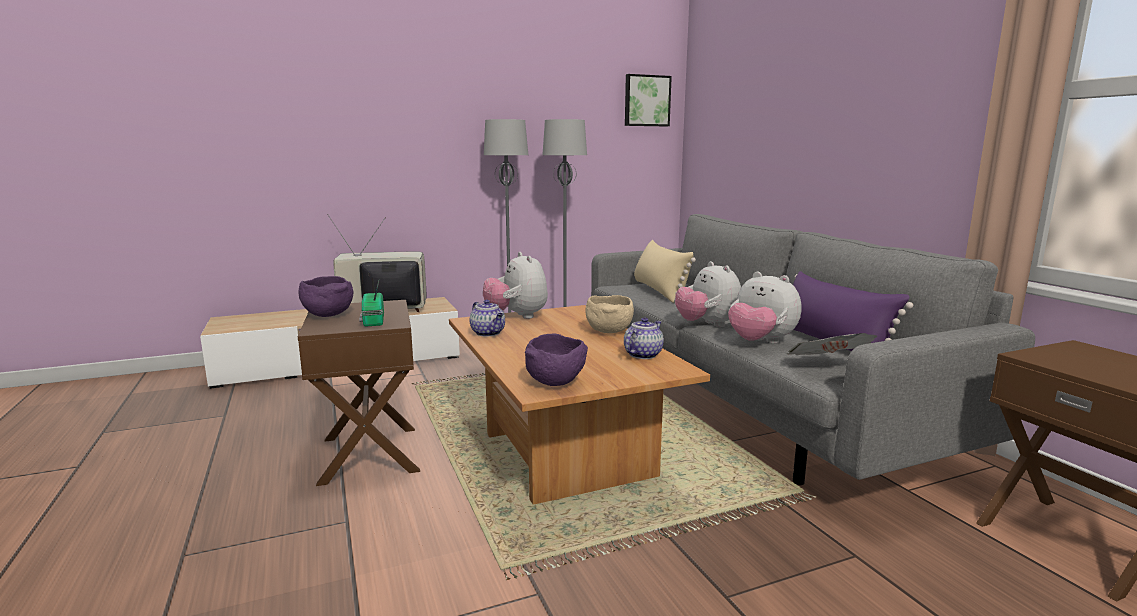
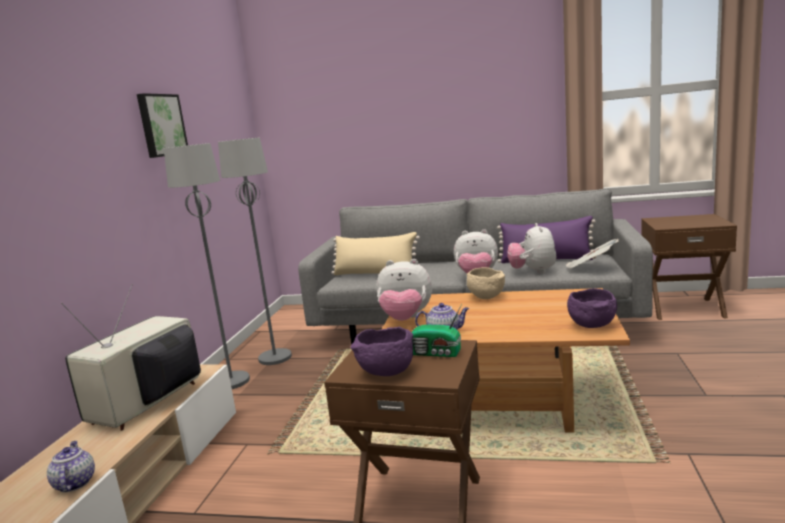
camera: 55 degrees left, 0 degrees up
(643, 354) = (550, 296): teapot -> teapot (74, 483)
(646, 101) = (237, 116): picture -> picture (161, 125)
(760, 342) = (533, 272): plush toy -> plush toy turned 105 degrees clockwise

